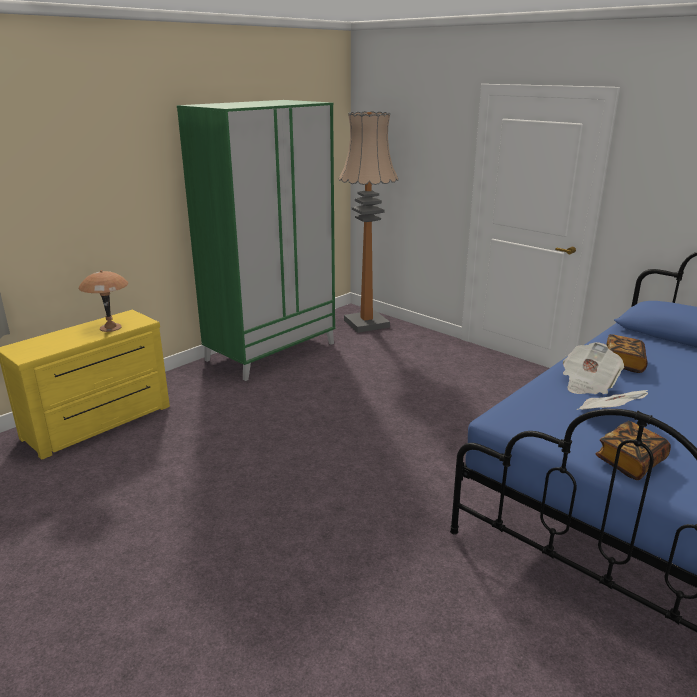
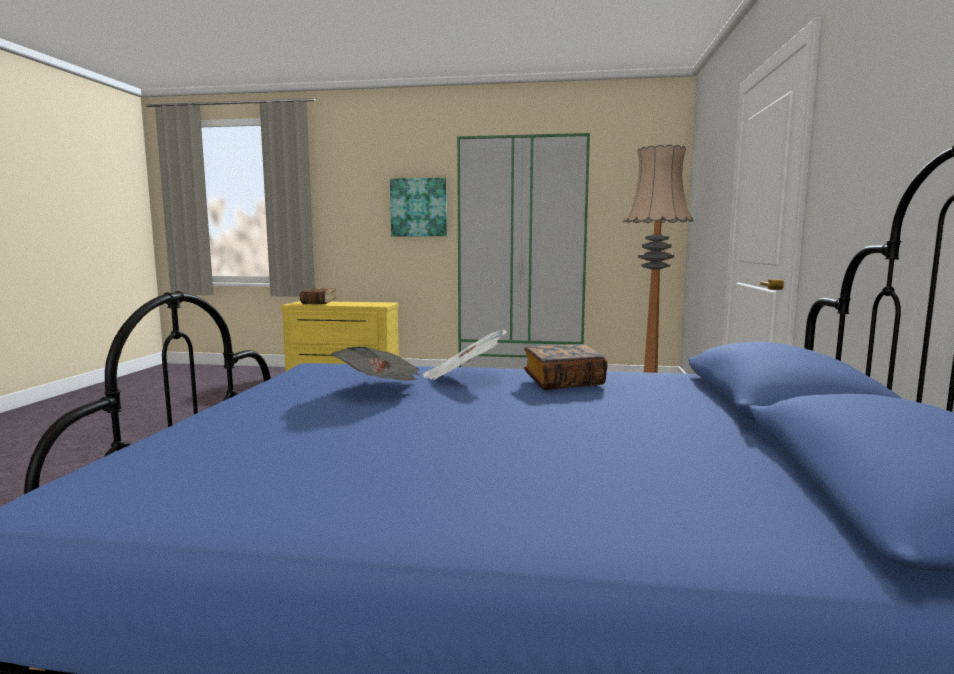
camera: 55 degrees right, 15 degrees down
(110, 327) = (359, 304): brown table lamp -> none
(124, 184) = (419, 207): none -> picture
(630, 462) = (257, 404): book -> book (318, 303)

